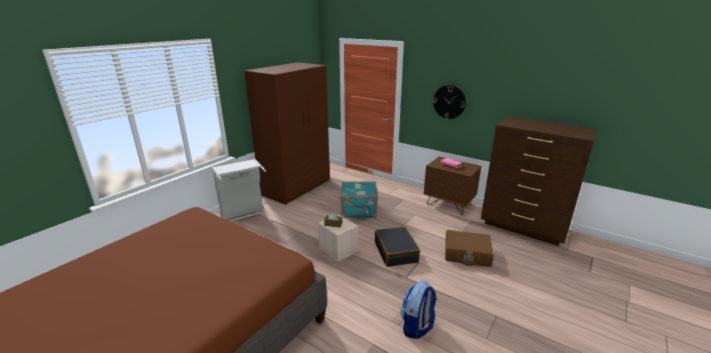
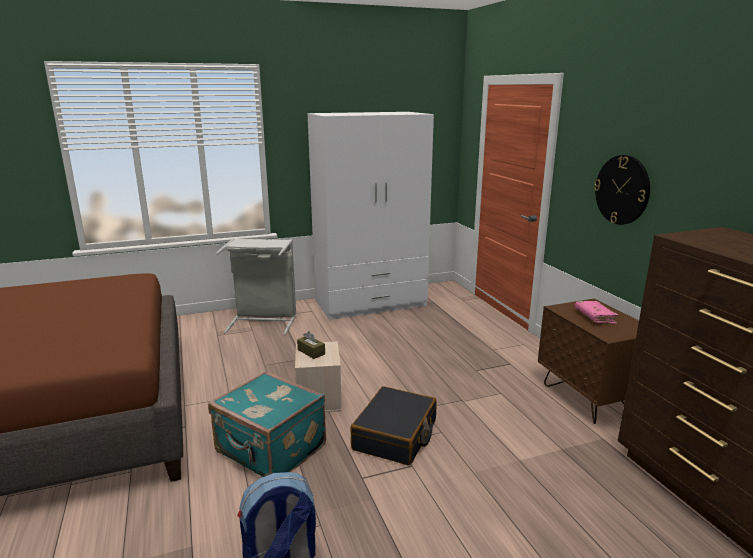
camera: 35 degrees right, 5 degrees down
(296, 187) = (371, 303): brown wardrobe -> white wardrobe
(359, 211) = (416, 358): turquoise suitcase -> turquoise suitcase (270, 450)
(467, 254) = (517, 492): brown suitcase -> none

